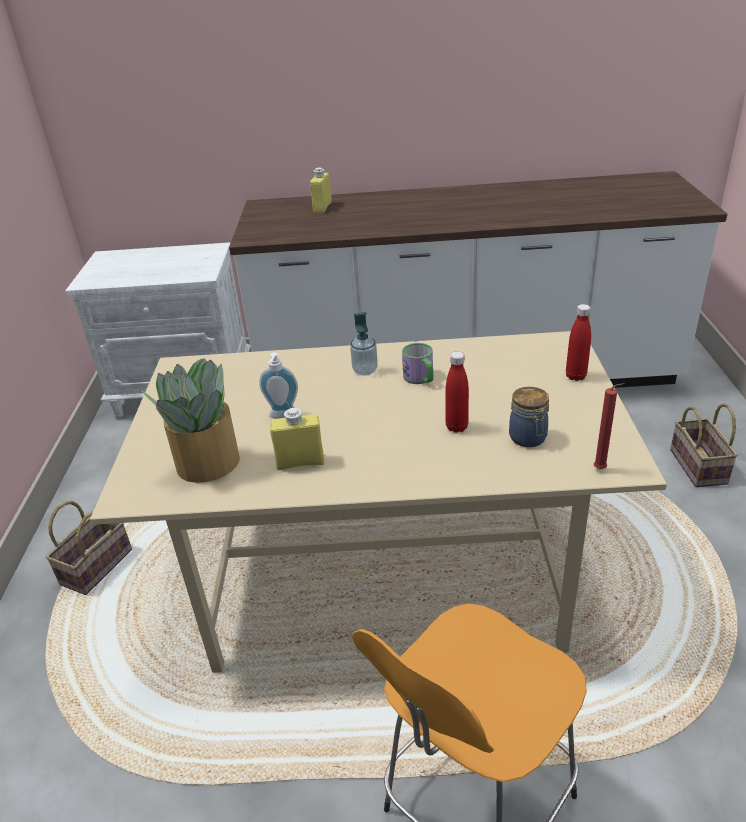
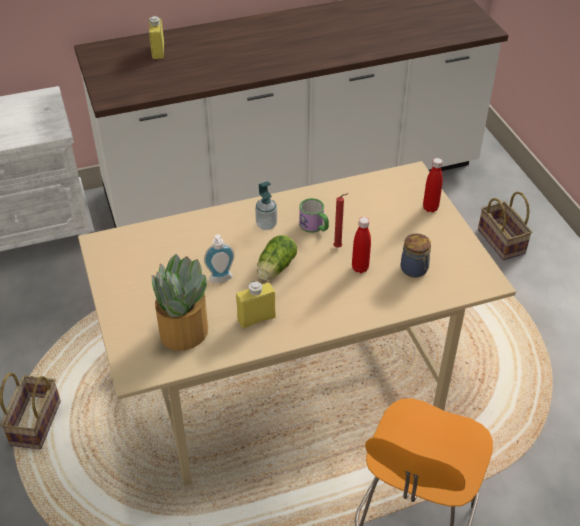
camera: 20 degrees left, 10 degrees up
(350, 414) = (274, 269): none -> lettuce
(602, 469) = (472, 287): red candle -> red candle (339, 247)

